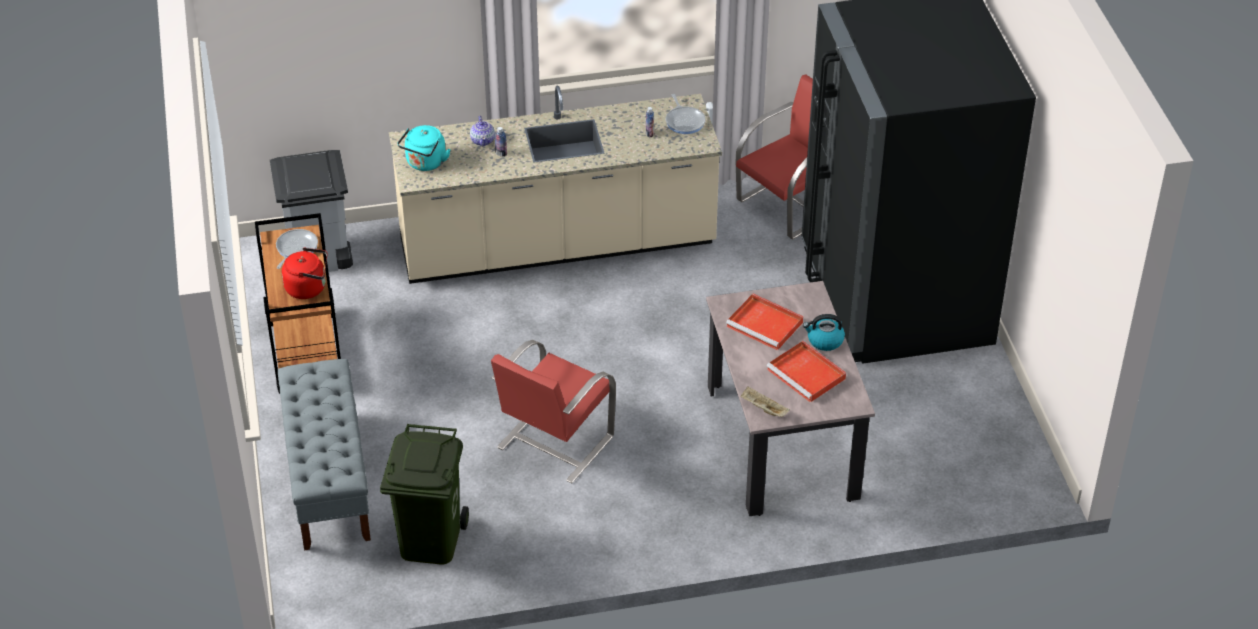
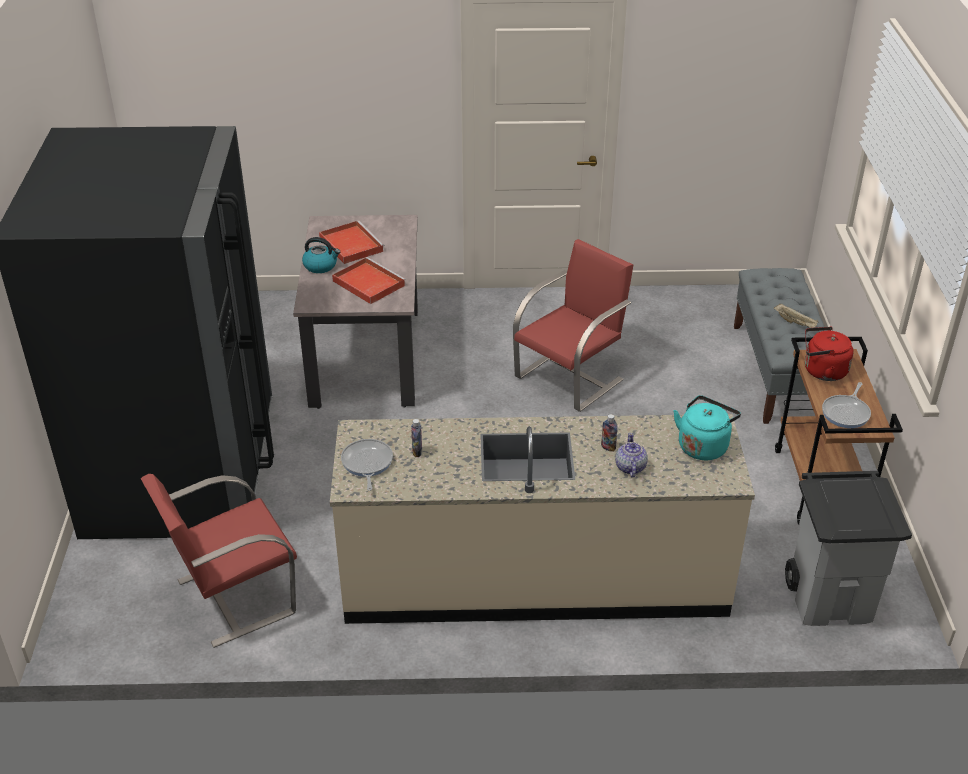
camera: 170 degrees left, 5 degrees down
(429, 540) = (684, 321): green trash can -> none
(763, 409) = (400, 226): beige tray -> beige tray (795, 323)

